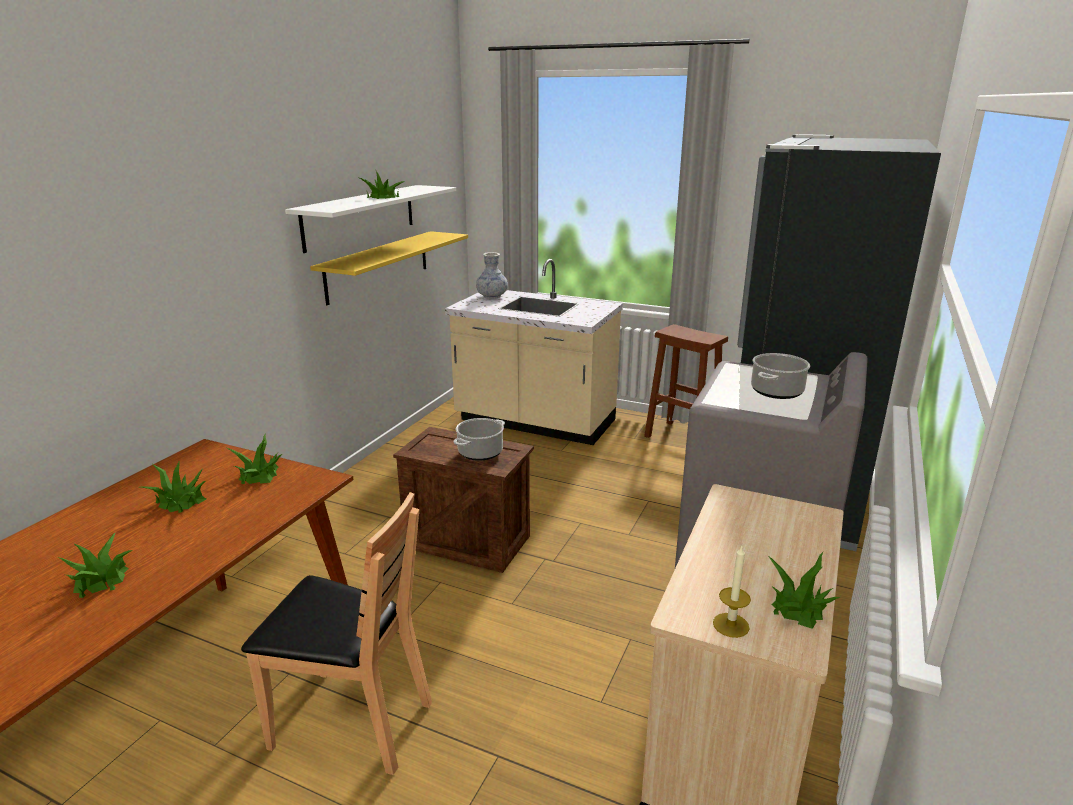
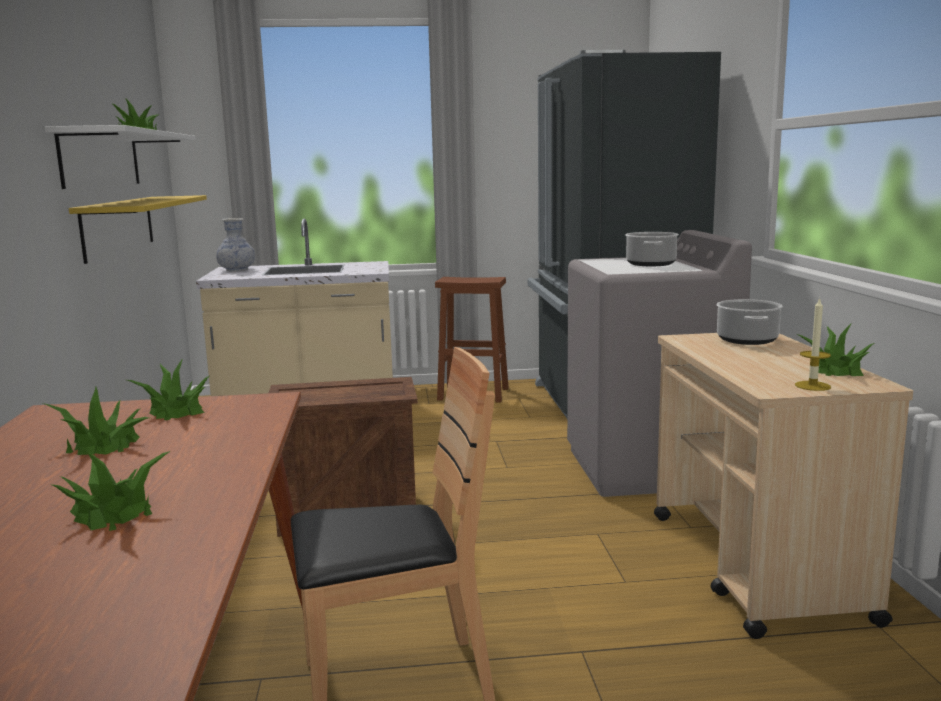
camera: 30 degrees left, 10 degrees down
(480, 452) = (362, 389): cooking pot -> cooking pot (746, 340)

